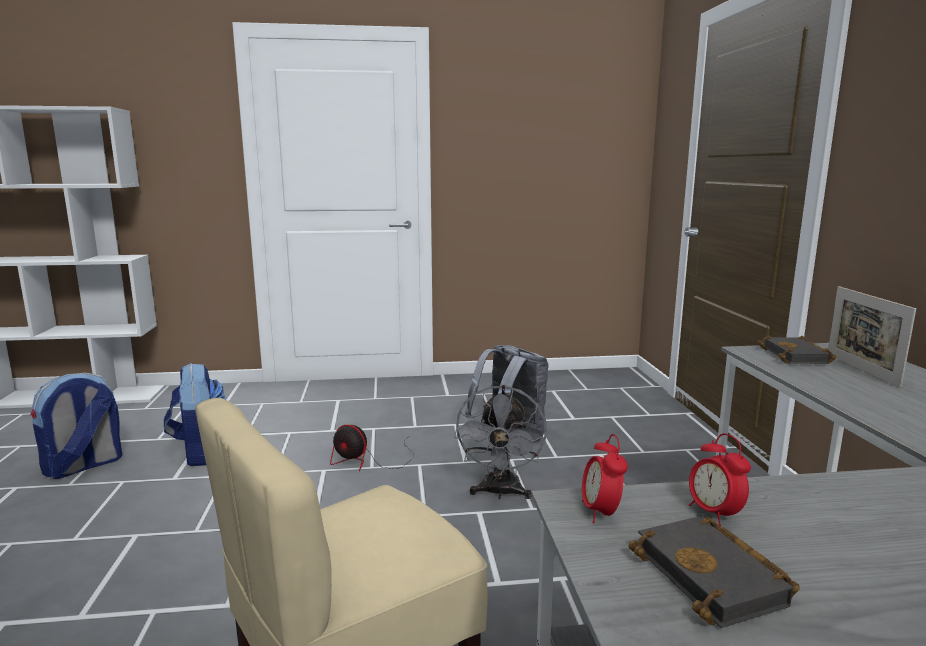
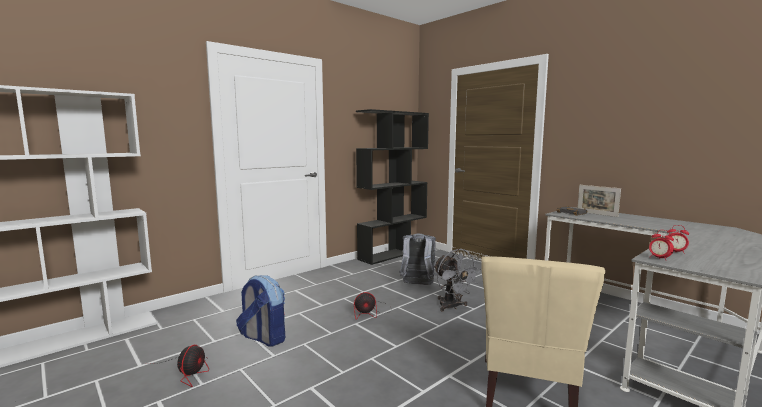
camera: 35 degrees left, 5 degrees down
(84, 466) = (189, 371): backpack -> fan
(562, 377) = (393, 254): none -> black bookcase
(715, 579) = (712, 263): black book -> none

